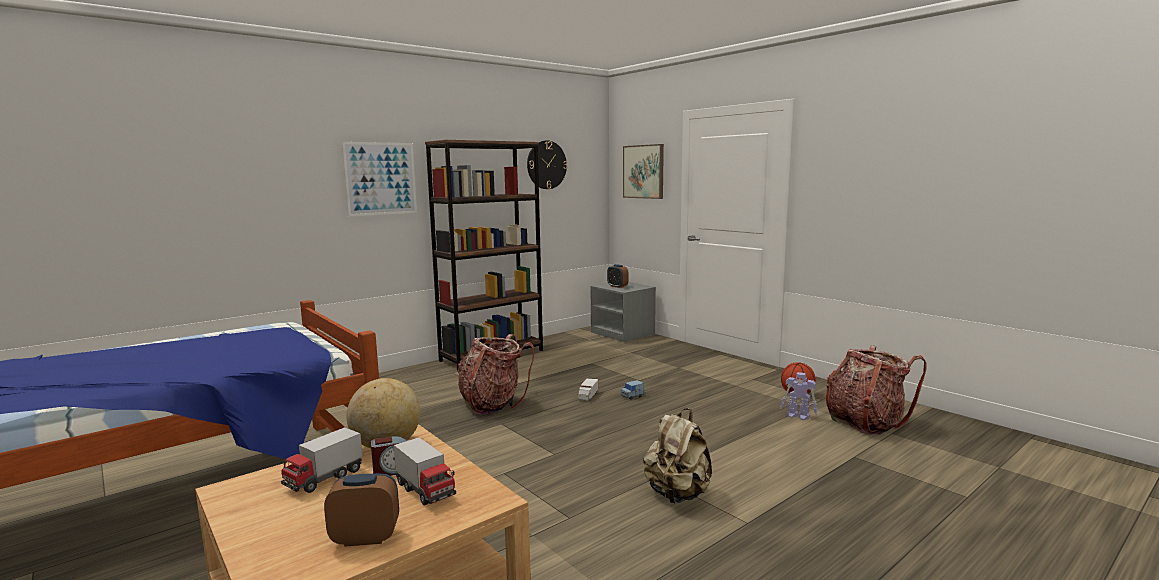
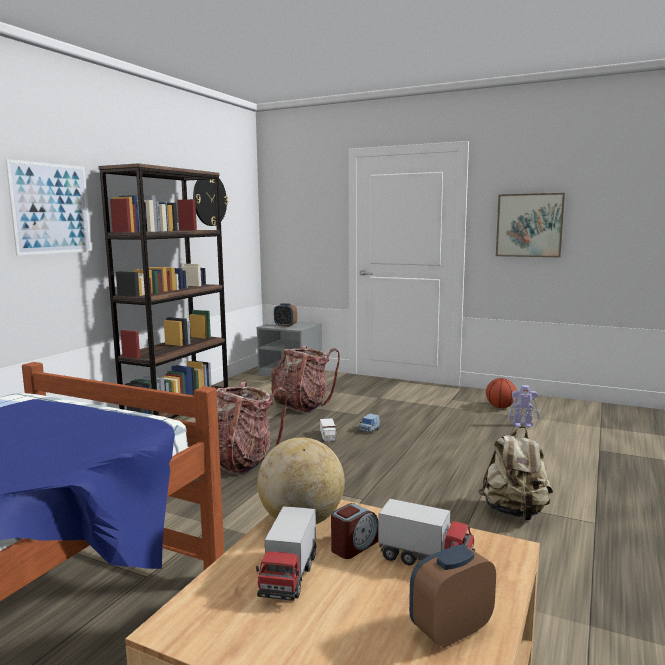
camera: 25 degrees left, 0 degrees up
(643, 171) = (303, 209): picture -> picture (529, 225)
(865, 422) = (574, 421): backpack -> backpack (302, 405)

